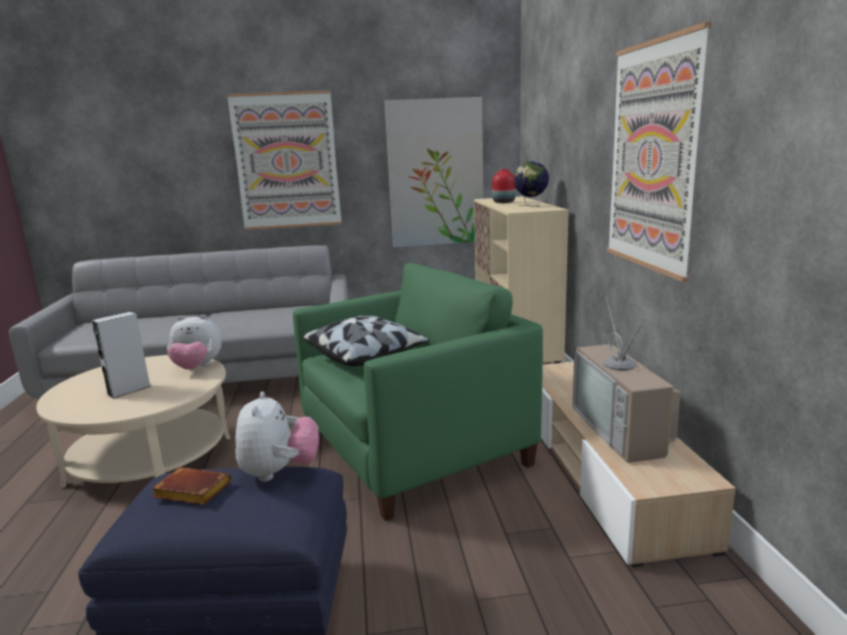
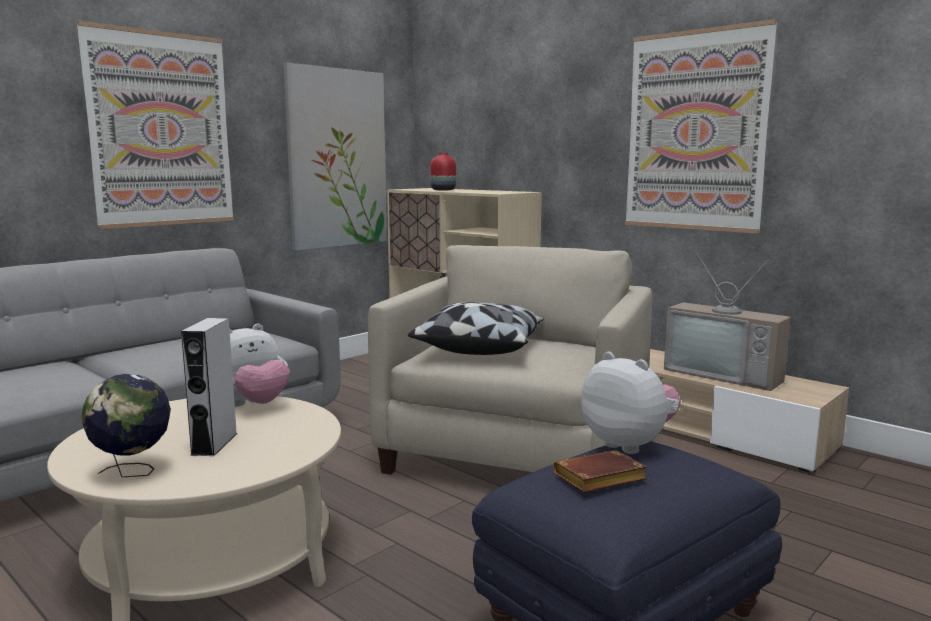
camera: 40 degrees left, 5 degrees down
(414, 448) = (517, 454): green armchair -> beige armchair
(531, 206) = (491, 191): globe -> globe (133, 473)

